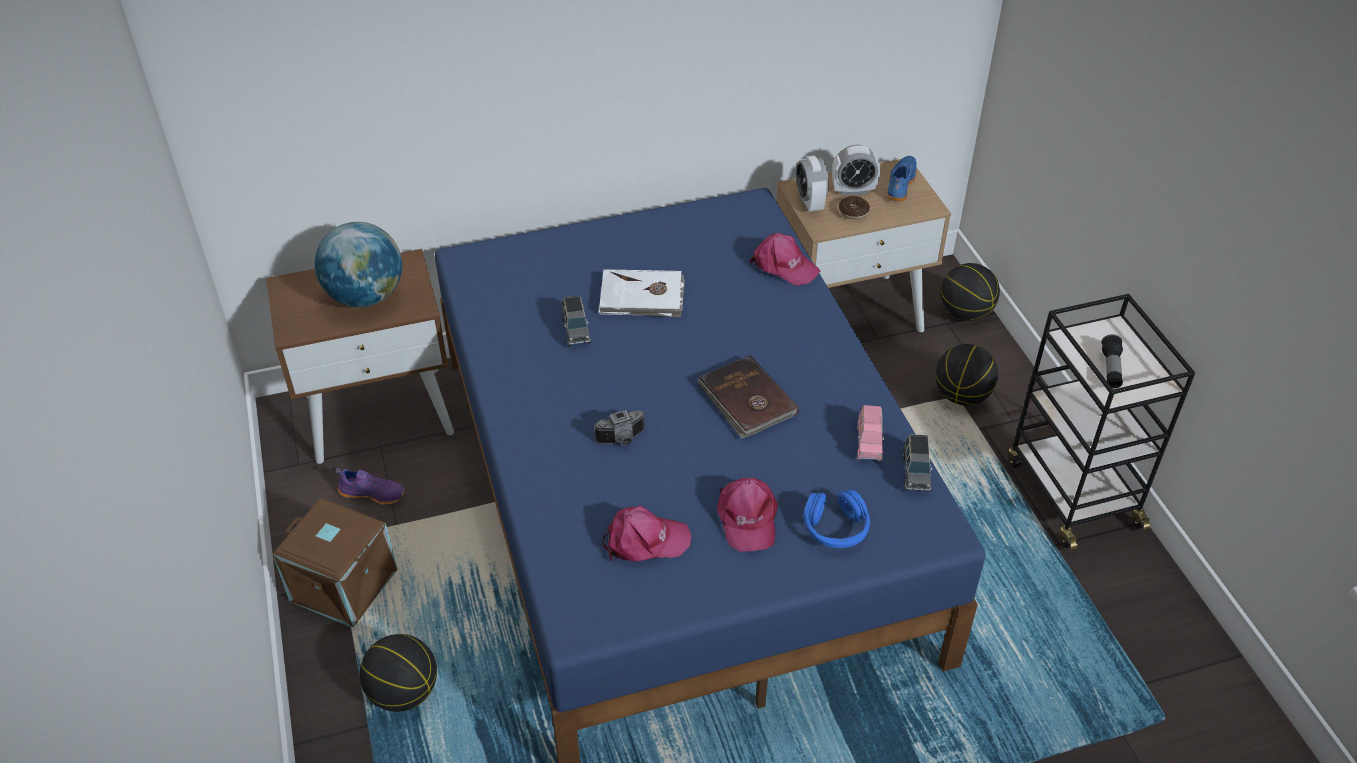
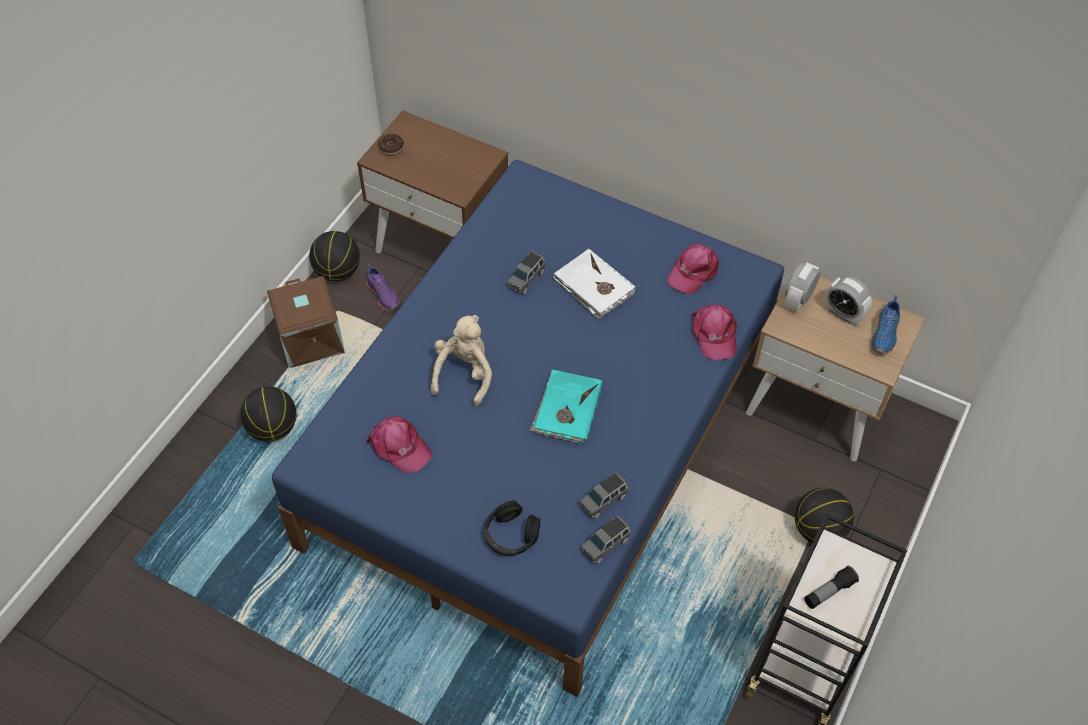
camera: 45 degrees right, 10 degrees up
(366, 296) = (439, 163): globe -> none
(622, 440) = (464, 374): camera -> beige plush toy
(746, 400) = (566, 409): brown book -> turquoise book
(747, 518) = (470, 483): pink cap -> pink cap (693, 271)
(835, 528) = (510, 535): blue headphones -> black headphones
(853, 212) = (819, 330): donut -> donut (391, 147)
(869, 443) = (604, 500): pink toy car -> grey toy car
(899, 184) = (885, 334): blue shoe -> blue shoe turned 135 degrees clockwise
(965, 313) = (906, 473): basketball -> basketball (338, 271)

